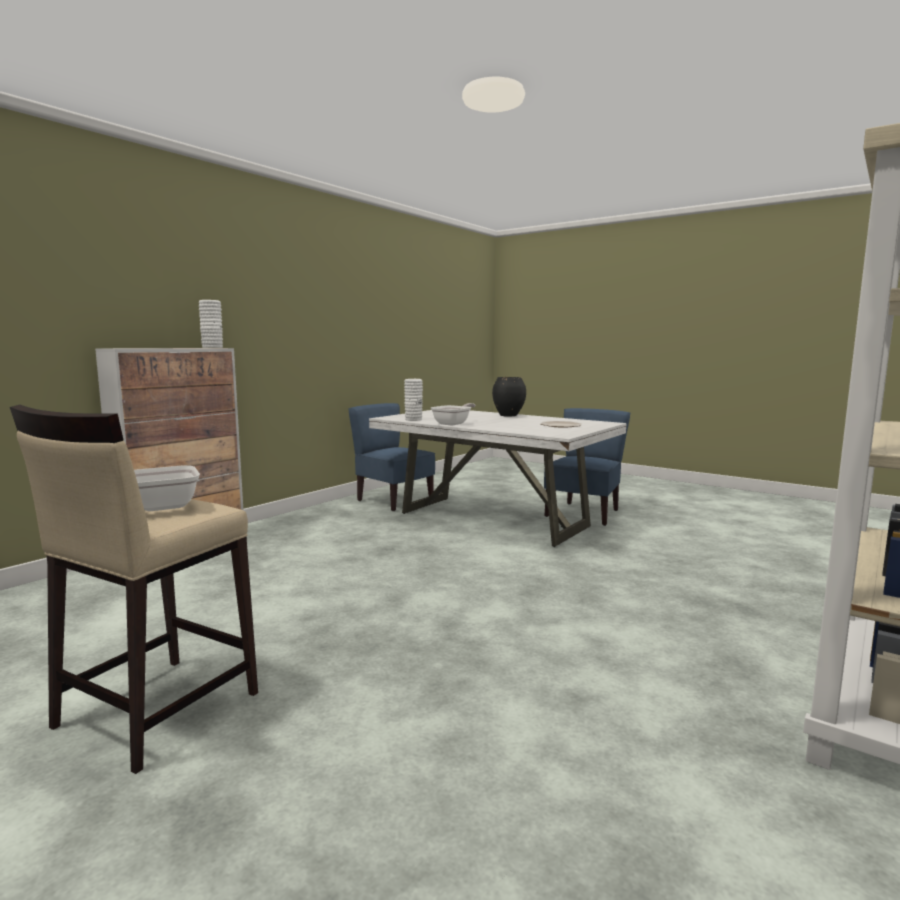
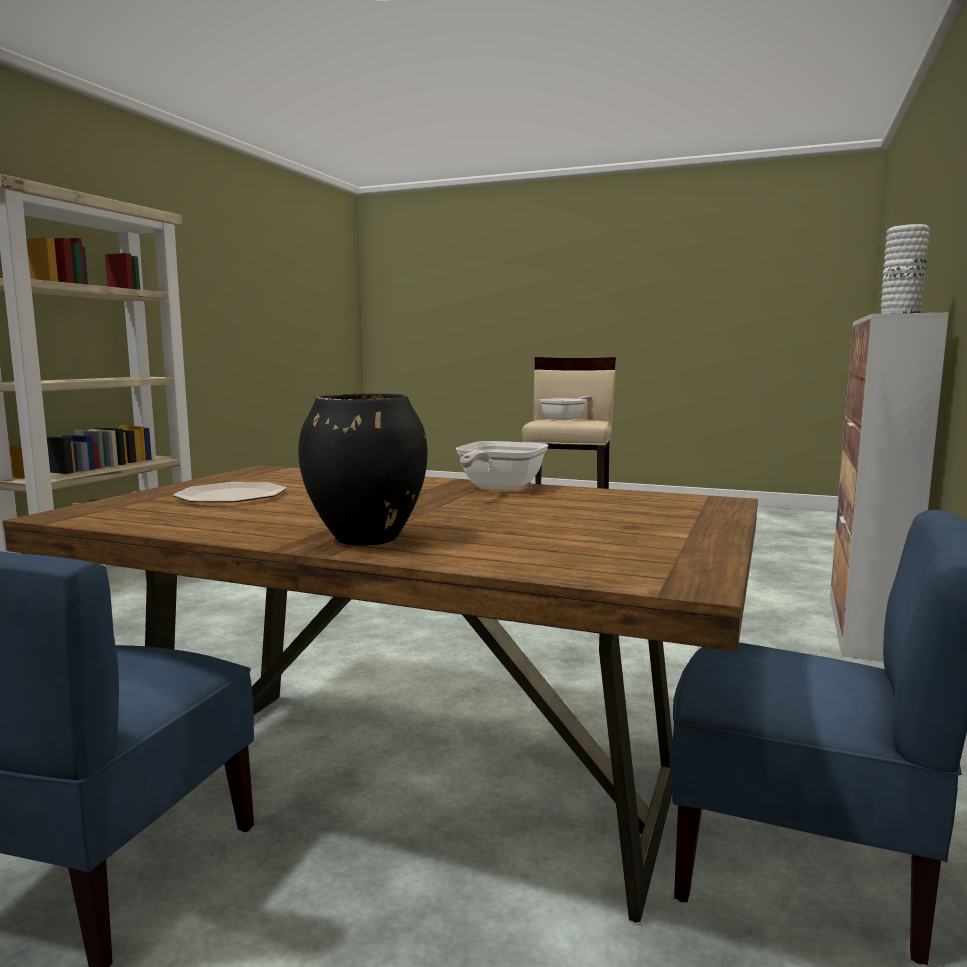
camera: 165 degrees right, 0 degrees up
(413, 419) = (625, 497): white vase -> none
(491, 520) = (415, 783): white dining table -> brown dining table

